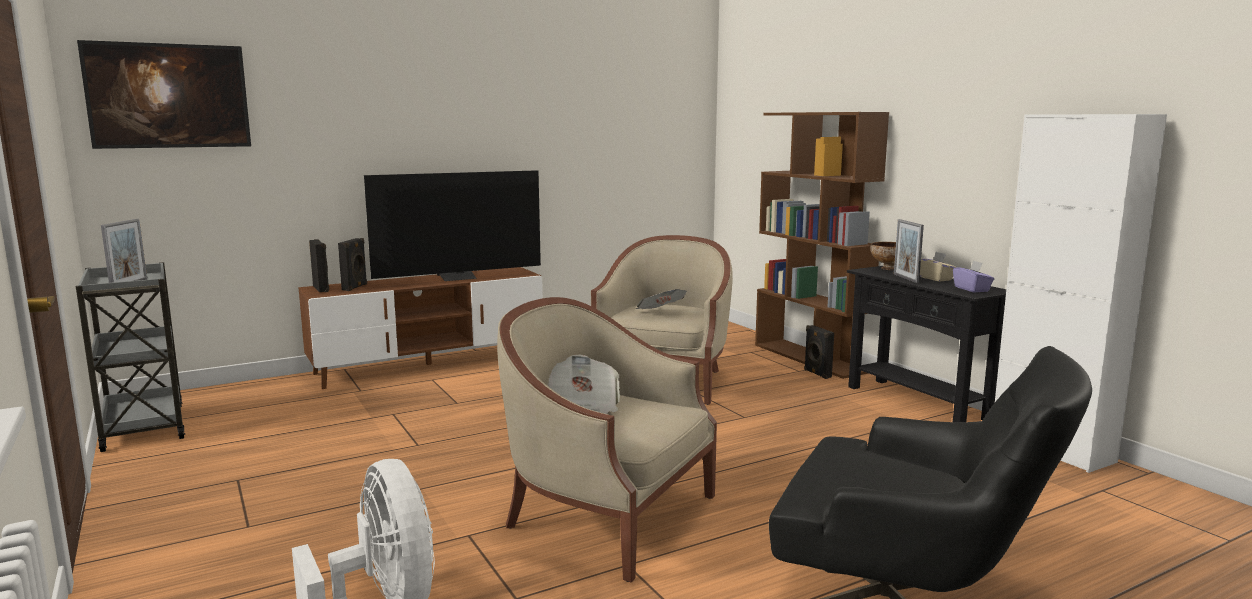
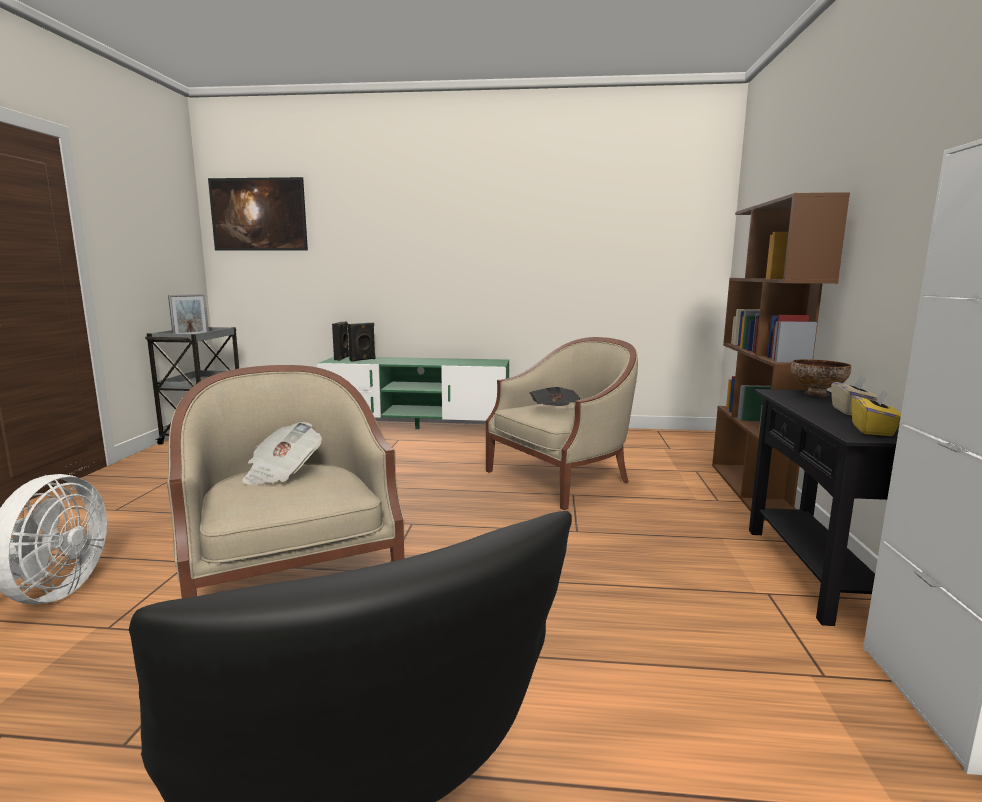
camera: 35 degrees right, 0 degrees up
(429, 364) = (417, 429): brown tv stand -> green tv stand
(458, 278) = (442, 361): television -> none
(816, 373) = (733, 508): black speaker -> none
(905, 278) = (807, 405): picture frame -> none
(972, 289) = (873, 430): purple tissue box -> yellow tissue box

